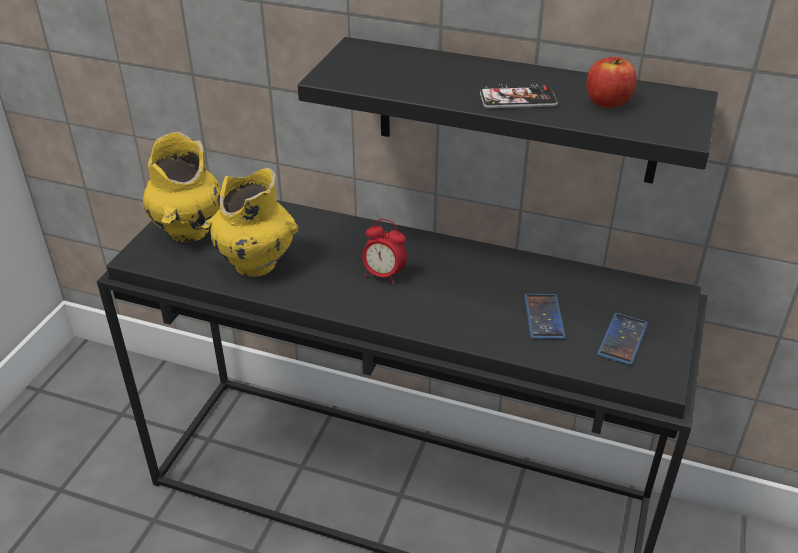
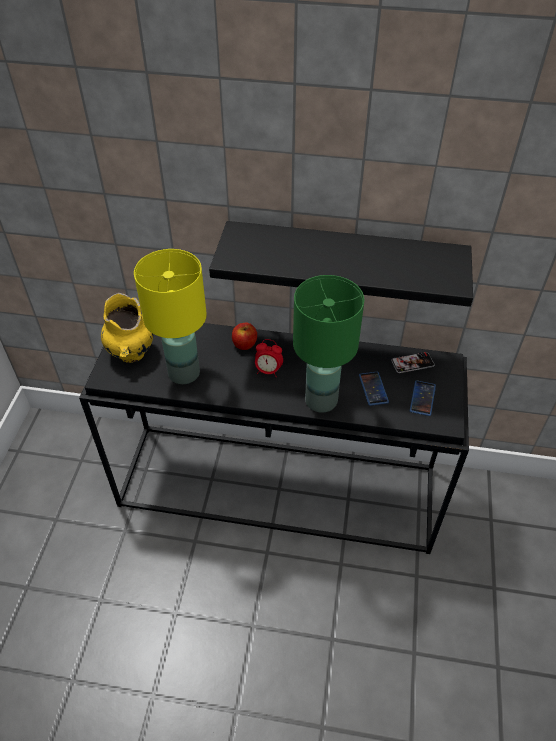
camera: 10 degrees left, 10 degrees up
(255, 264) = (183, 373): yellow vase -> yellow table lamp
(454, 323) = (320, 401): none -> green table lamp
(518, 99) = (352, 267): phone -> phone (412, 363)
(607, 102) = (407, 263): apple -> apple (244, 344)

